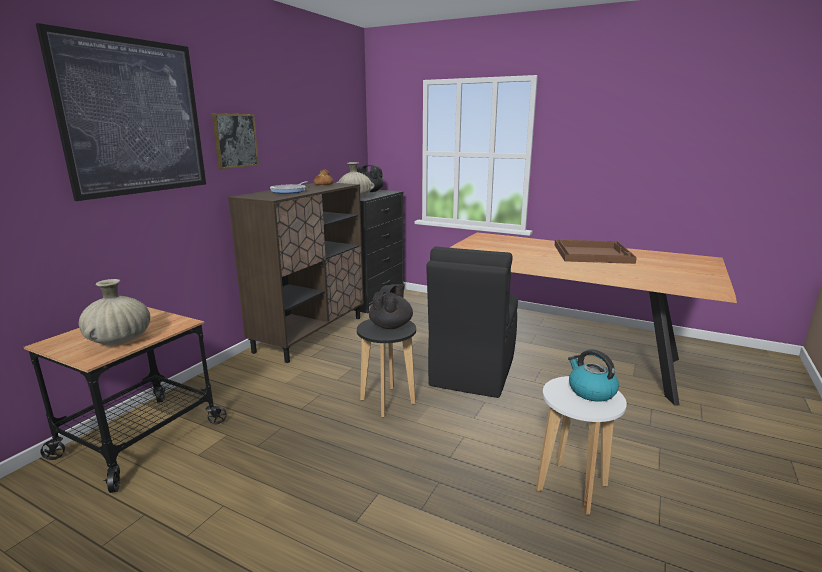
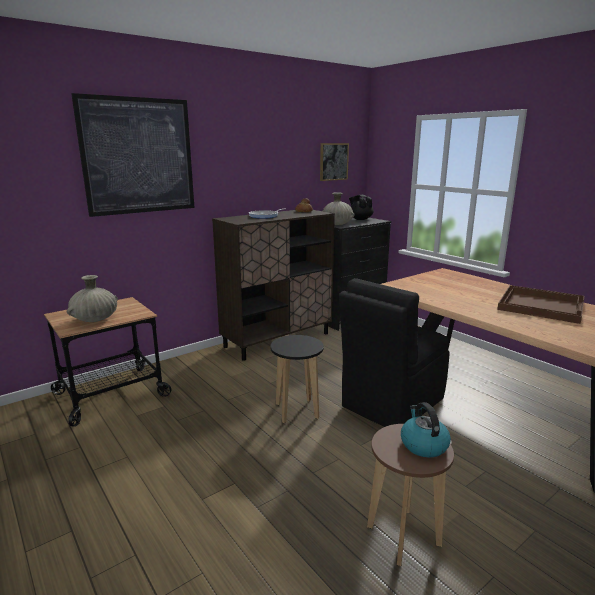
camera: 25 degrees right, 0 degrees up
(235, 140) = (224, 173): picture -> picture (333, 161)
(391, 326) = (302, 344): black teapot -> none
(571, 488) = (403, 536): white stool -> brown stool

